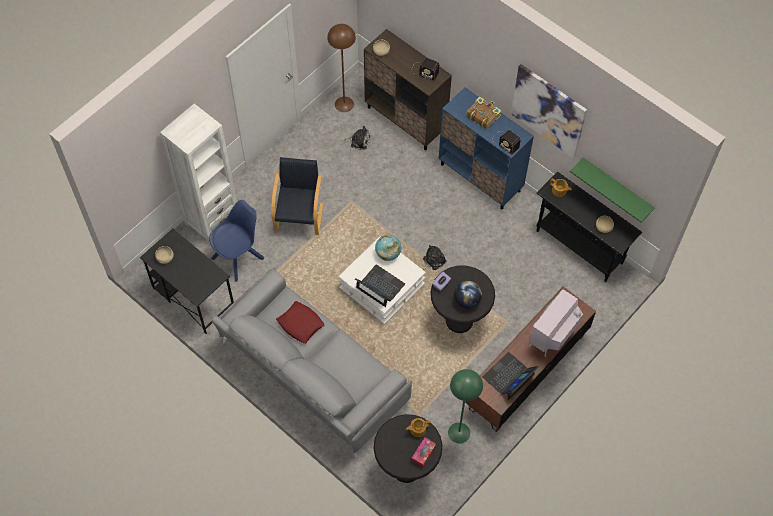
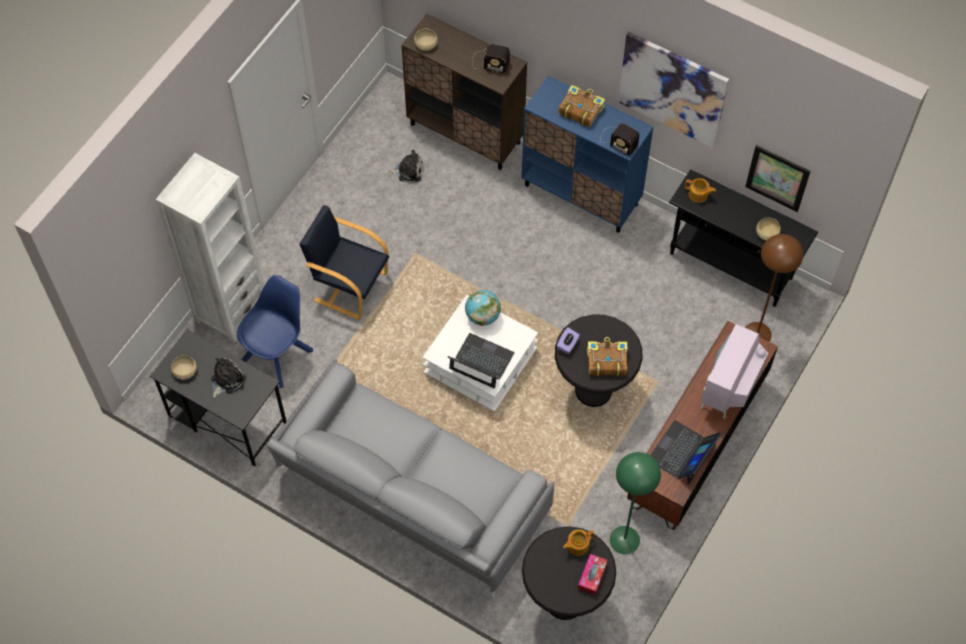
camera: 10 degrees left, 0 degrees up
(299, 216) = (349, 285): black armchair -> black armchair turned 60 degrees counterclockwise
(300, 324) = (387, 430): red pillow -> none
(344, 104) = (378, 125): brown floor lamp -> brown floor lamp (757, 334)
(433, 260) = (541, 315): plush toy -> plush toy (226, 379)
(467, 300) = (606, 361): globe -> book
(616, 187) = (777, 178): green shelf -> picture

